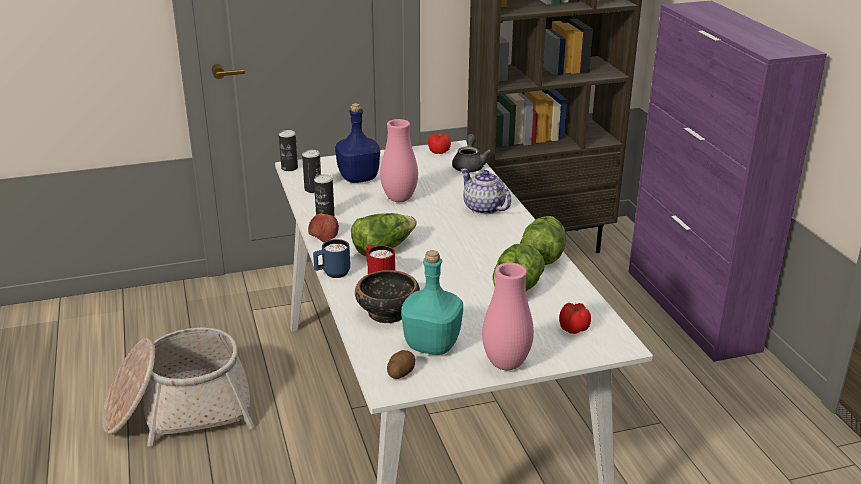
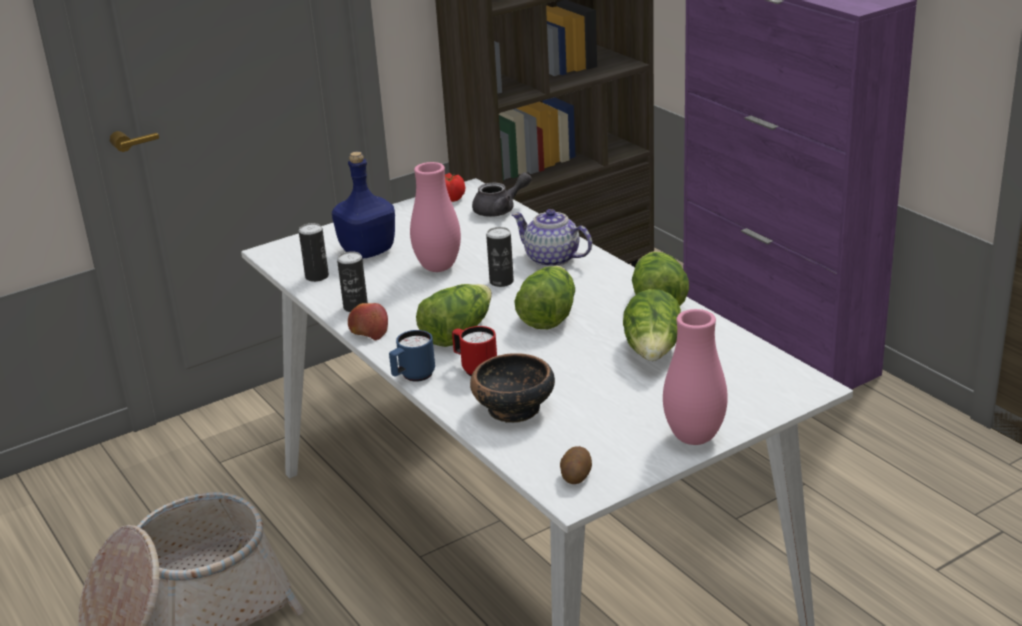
camera: 15 degrees left, 0 degrees up
(289, 168) = (266, 255): can -> can (501, 282)
(431, 344) = (591, 435): turquoise bottle -> none
(455, 249) = (547, 315): none -> lettuce
(469, 165) = (500, 210): grey teapot -> grey teapot turned 75 degrees clockwise
(573, 328) = (746, 379): tomato -> none

